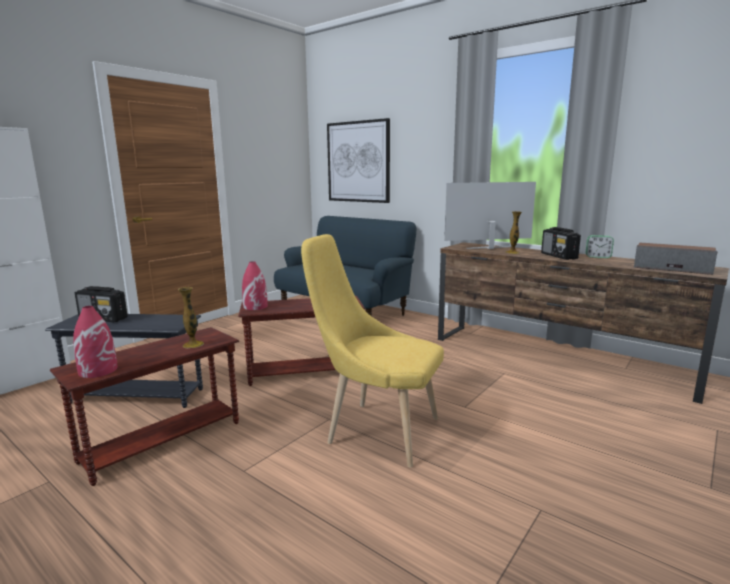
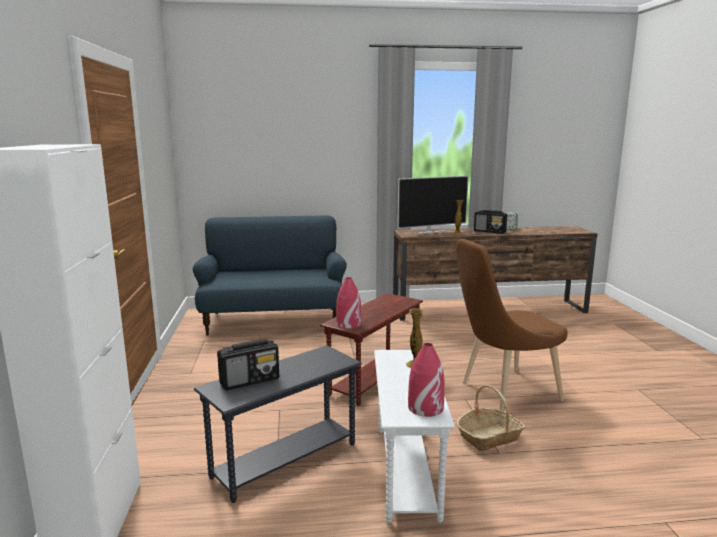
camera: 45 degrees left, 0 degrees up
(163, 442) = (407, 471): brown side table -> white side table
(268, 456) = (489, 437): none -> basket
(358, 162) = (253, 156): picture -> none
(376, 430) = (504, 392): yellow chair -> brown chair
(489, 248) = (430, 232): television -> television turned 150 degrees counterclockwise
(672, 268) = (561, 230): speaker -> none

